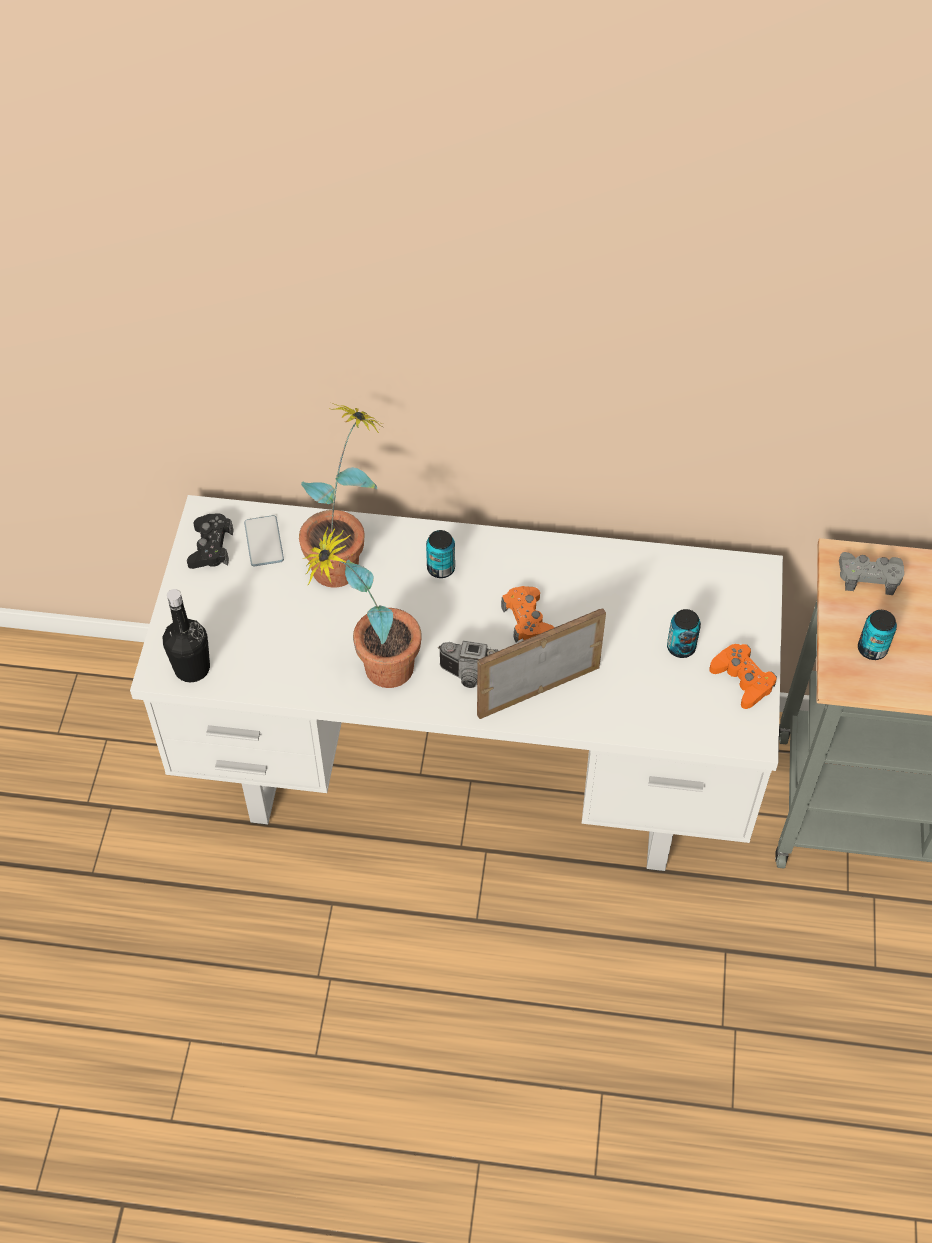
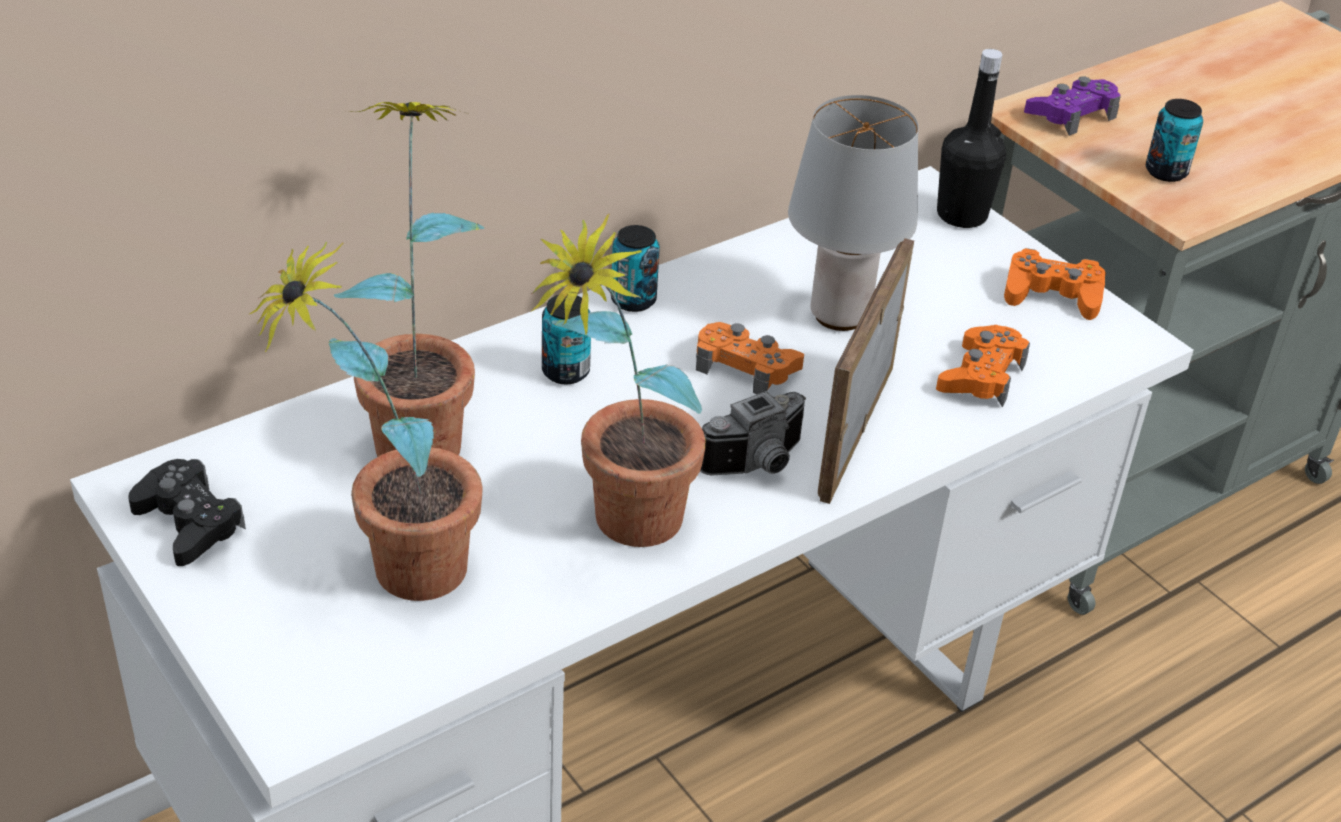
camera: 45 degrees left, 15 degrees down
(192, 668) = (343, 692): black bottle -> black bottle (961, 215)
(262, 625) = (391, 572): none -> potted plant
(264, 542) = (269, 472): phone -> none
(609, 620) = (838, 316): none -> grey table lamp
(639, 702) = (981, 376): none -> orange game controller
(681, 647) = (949, 299): can -> can (633, 300)
(869, 576) = (1071, 114): grey game controller -> purple game controller

